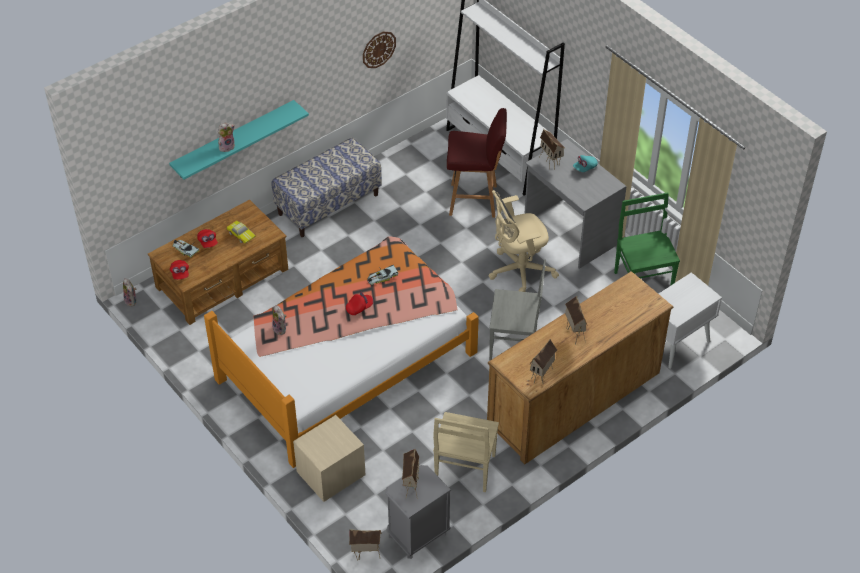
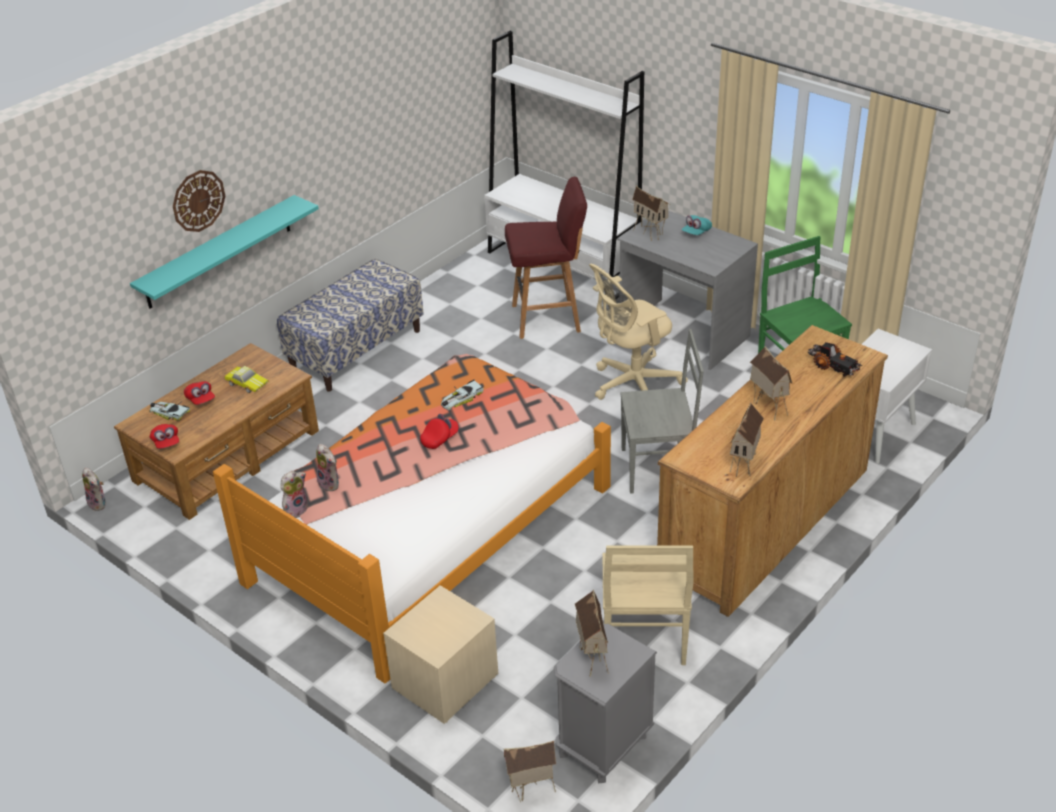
camera: 10 degrees left, 10 degrees down
(227, 146) = (211, 254): plush toy -> plush toy (296, 510)
(378, 49) = (396, 128): wall clock -> wall clock (198, 200)
(631, 309) = (833, 367): none -> toy truck

